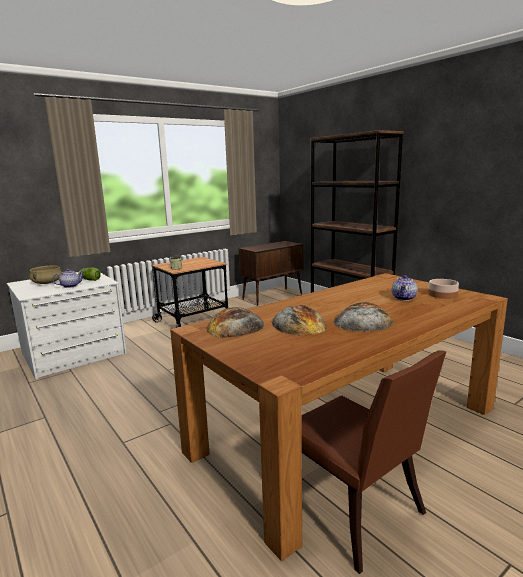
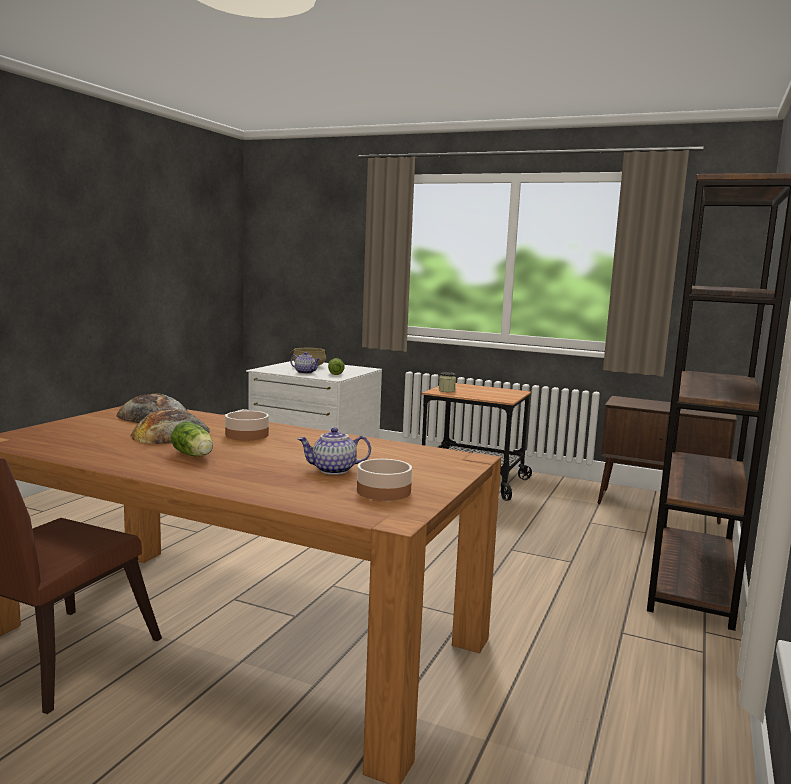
camera: 60 degrees right, 5 degrees down
(315, 307) = (247, 435): none -> bowl
(363, 322) = (194, 455): bread -> lettuce

